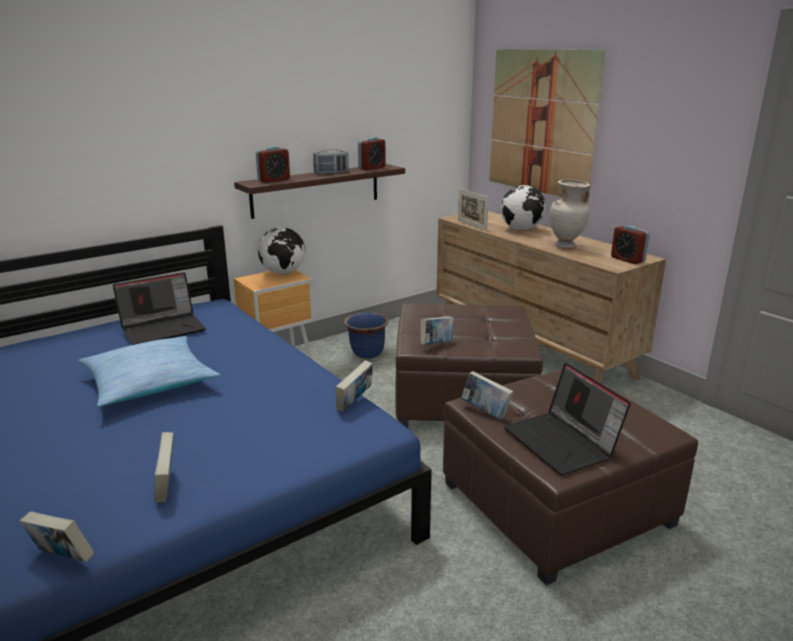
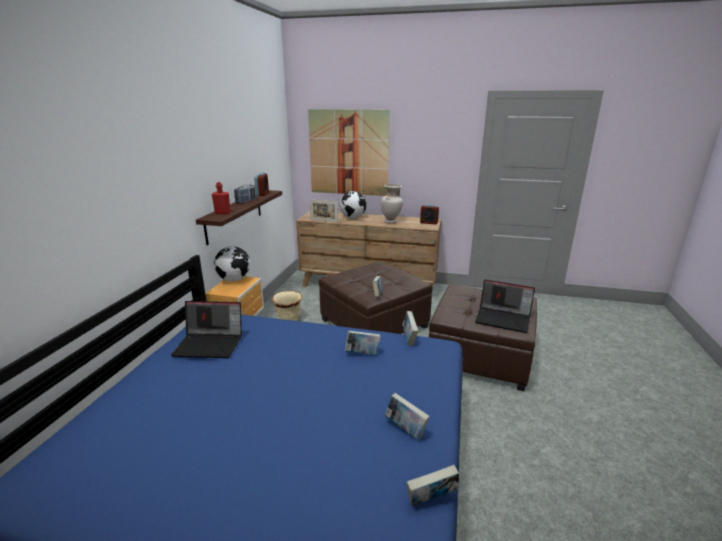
camera: 40 degrees left, 0 degrees up
(149, 382) = (272, 381): pillow -> none
(164, 328) = (210, 344): laptop -> laptop turned 75 degrees clockwise
(274, 180) = (222, 213): alarm clock -> red bottle
(367, 353) = (289, 319): blue planter -> beige planter
(485, 412) = (455, 319): book -> book (362, 354)

